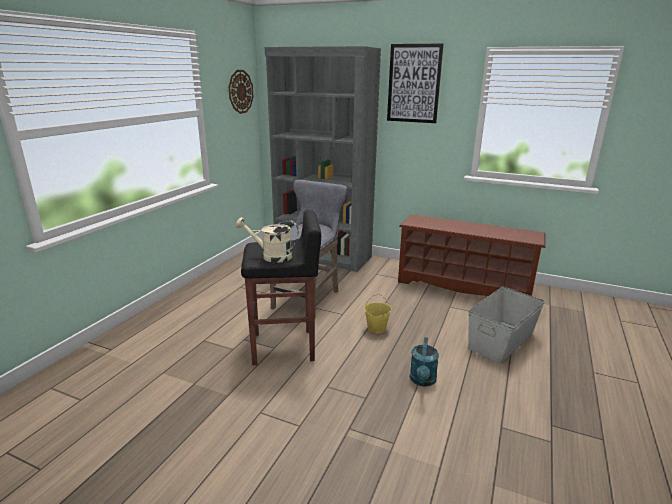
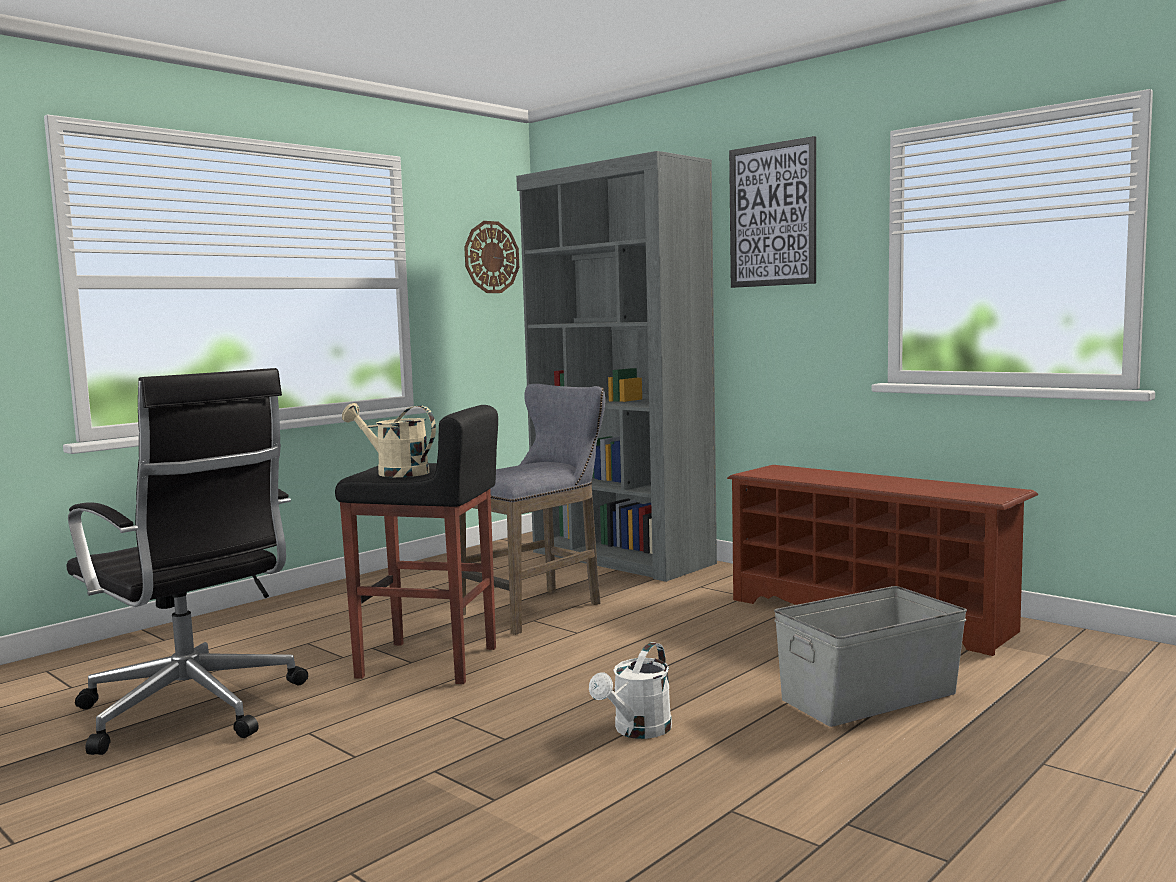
camera: 20 degrees right, 15 degrees down
(177, 406) = (193, 710): none -> black office chair
(376, 328) = (623, 656): yellow bucket -> none
(422, 381) = (637, 731): turquoise watering can -> white watering can

